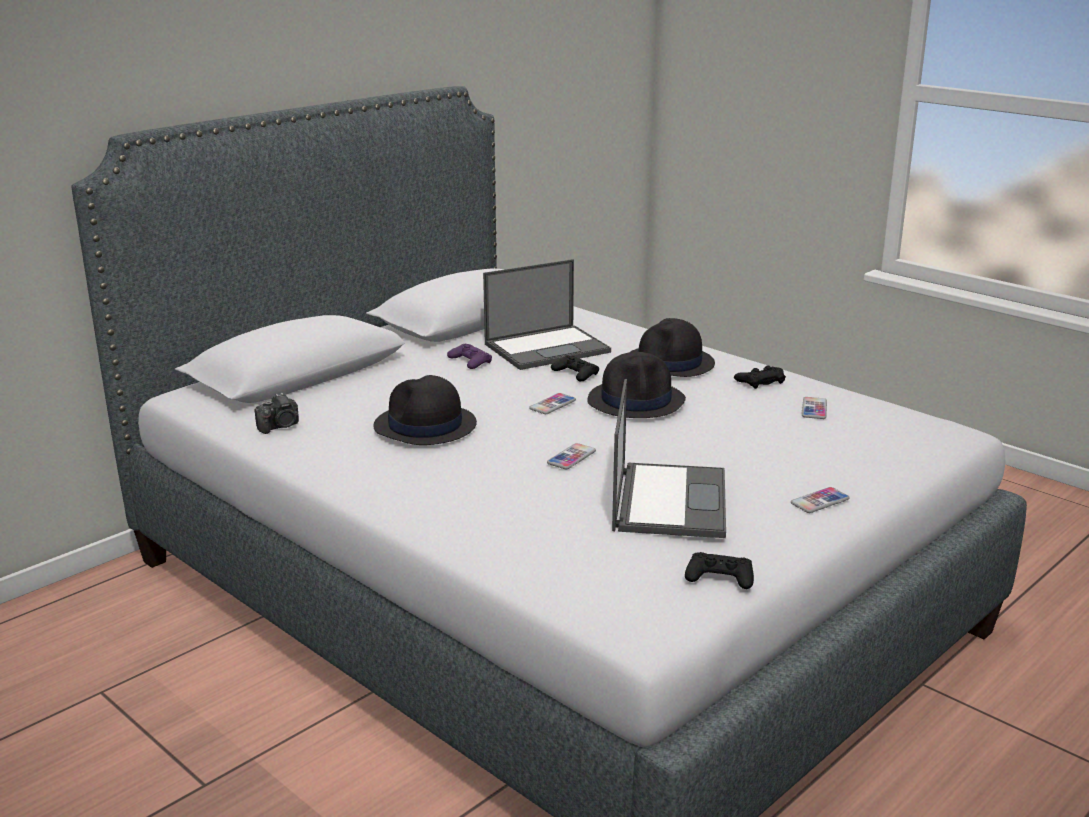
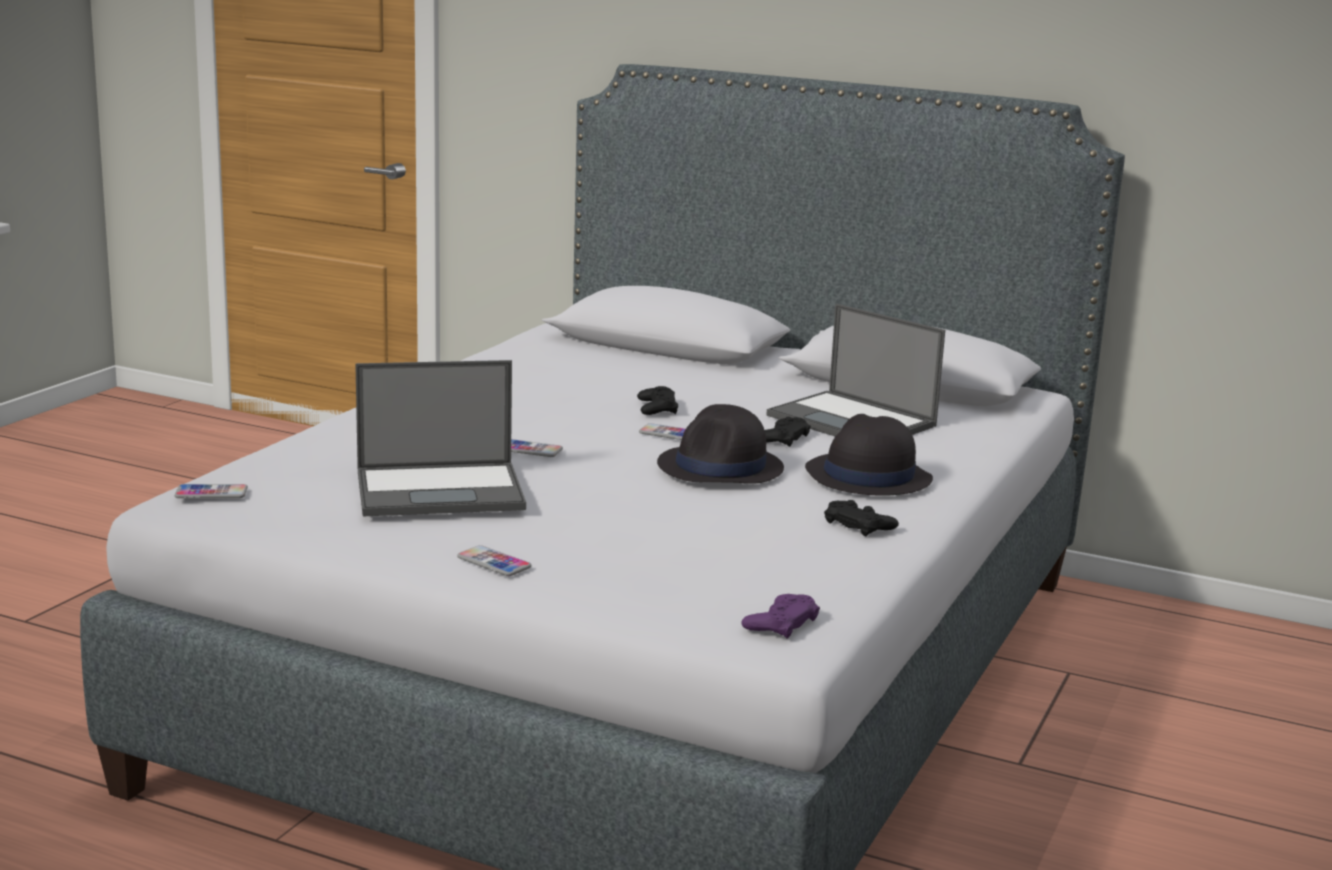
camera: 70 degrees right, 5 degrees down
(280, 426) = (530, 353): camera -> none
(425, 426) = (567, 395): black hat -> none
(470, 361) = (770, 395): purple game controller -> purple game controller (781, 623)
(720, 577) = (286, 523): black game controller -> black game controller (657, 408)
(814, 409) = (789, 556): phone -> phone (211, 493)

